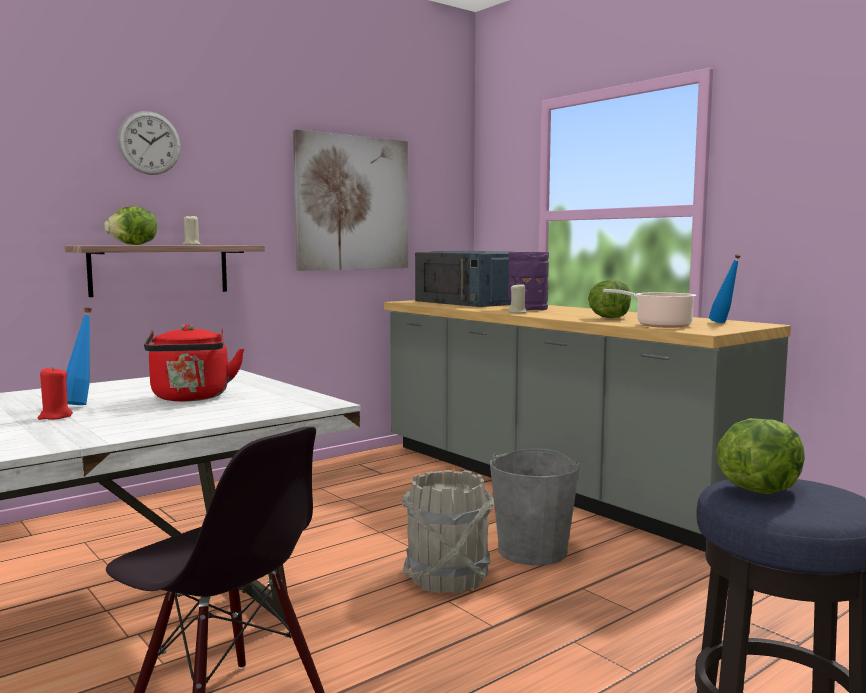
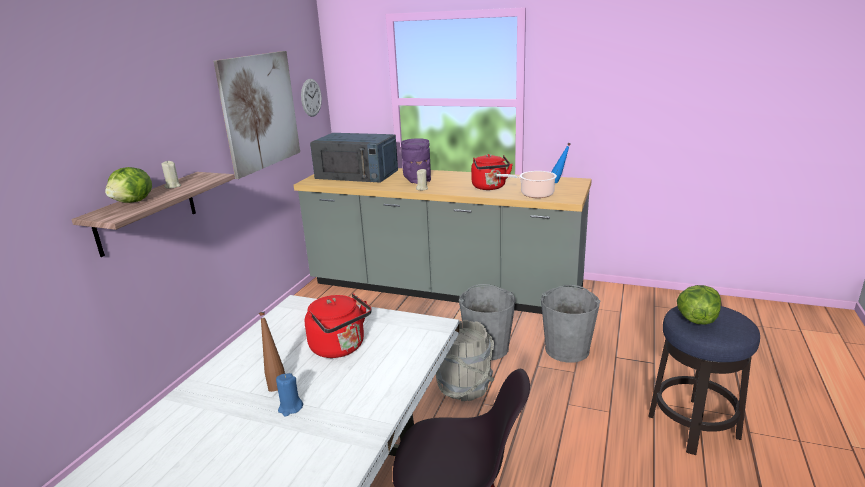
camera: 30 degrees left, 15 degrees up
(55, 416) = (290, 408): red candle -> blue candle
(81, 404) = (276, 384): blue bottle -> brown bottle
(149, 143) = (115, 102): wall clock -> wall clock (311, 97)
(609, 318) = (490, 187): lettuce -> red kettle
(656, 584) = (567, 349): none -> grey bucket

